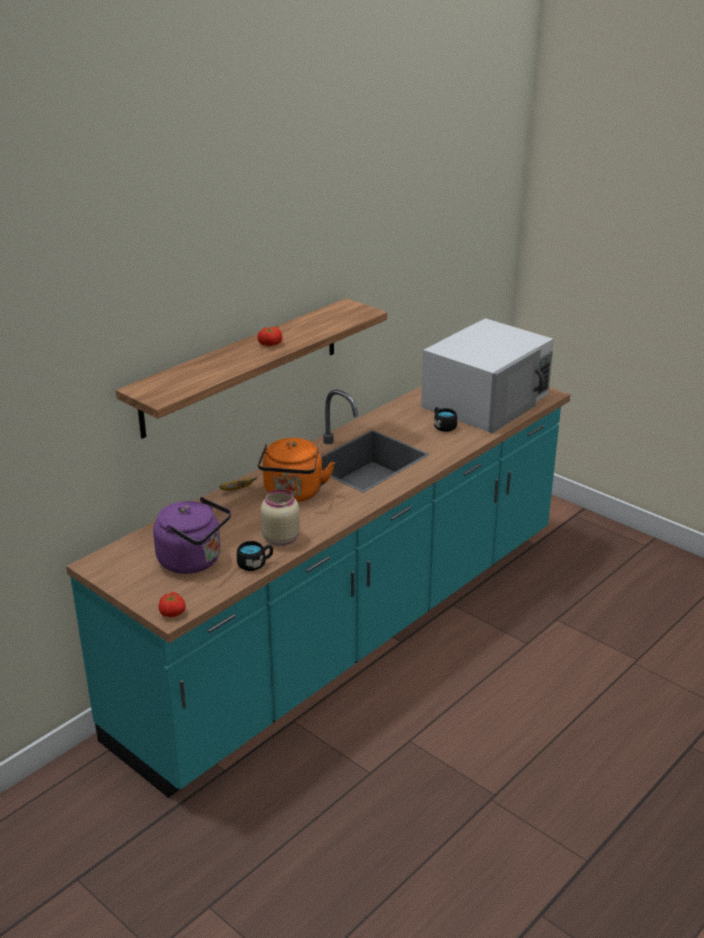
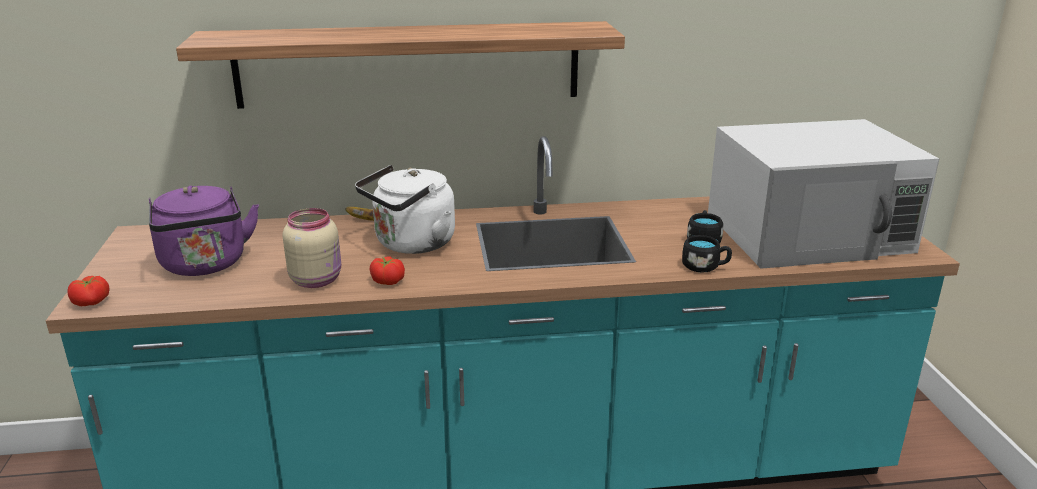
camera: 40 degrees right, 5 degrees down
(255, 564) = (246, 293): black mug -> black mug (705, 267)
(269, 343) = (422, 32): tomato -> tomato (388, 281)
(293, 494) = (411, 244): orange kettle -> white kettle

